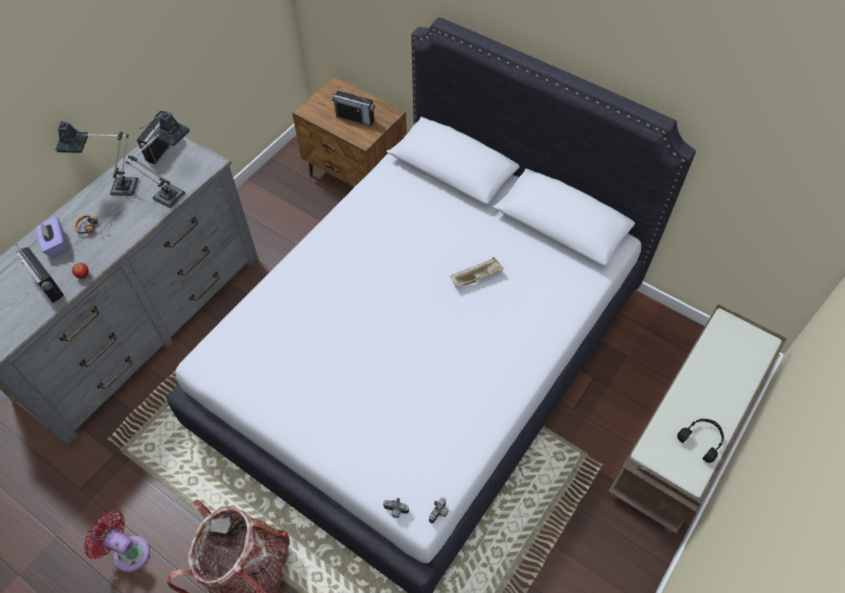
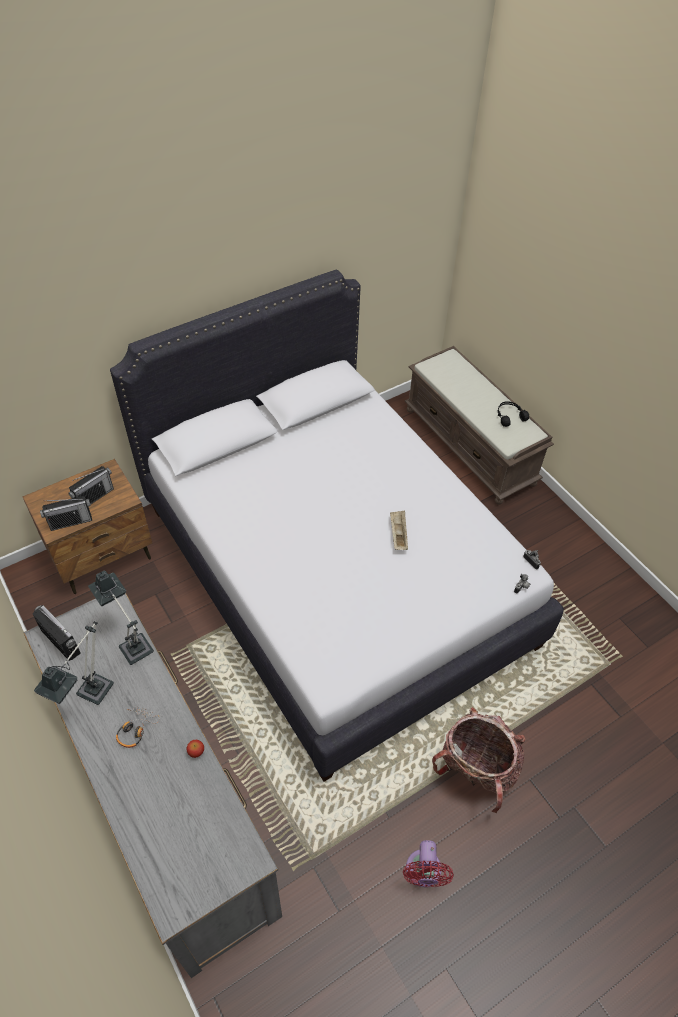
camera: 70 degrees left, 5 degrees down
(47, 284) = (189, 791): radio -> radio (71, 522)
(56, 244) = (136, 773): purple tissue box -> none
(128, 551) = (423, 873): red fan -> red fan turned 45 degrees counterclockwise
(476, 277) = (339, 468): beige tray -> beige tray (398, 534)

